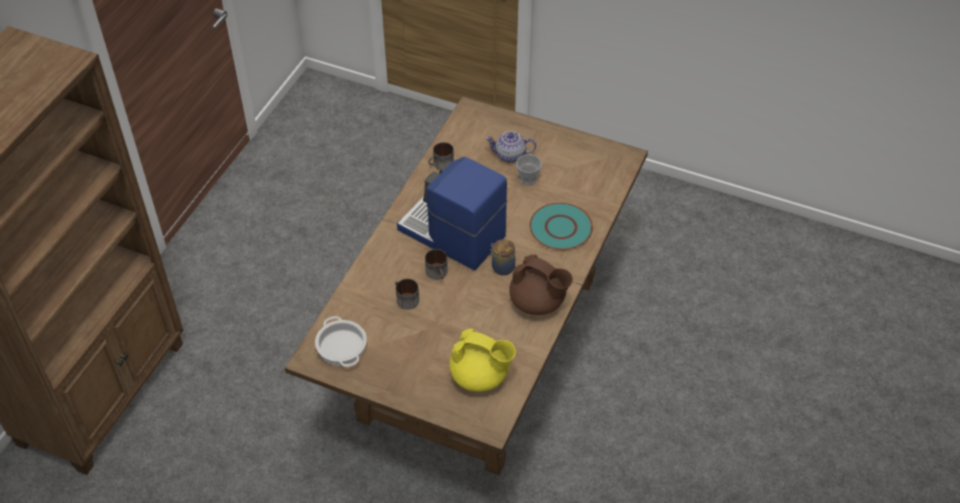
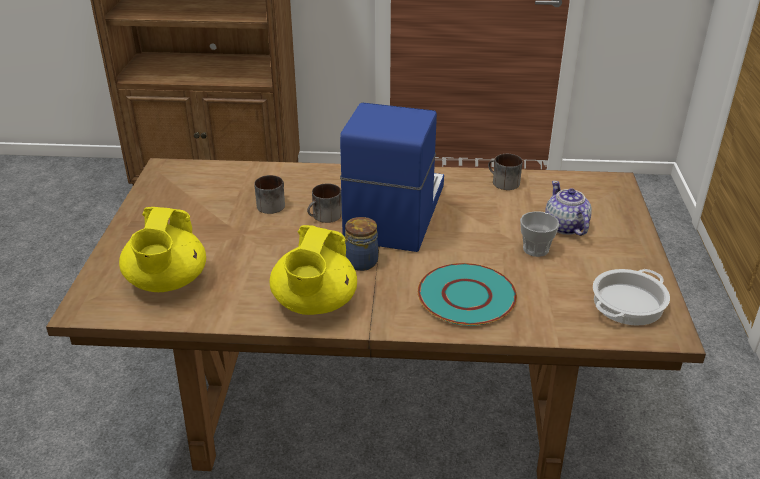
camera: 70 degrees right, 15 degrees down
(341, 346) = (187, 181): cooking pot -> cooking pot (627, 303)
(538, 302) = (314, 304): brown teapot -> yellow teapot

